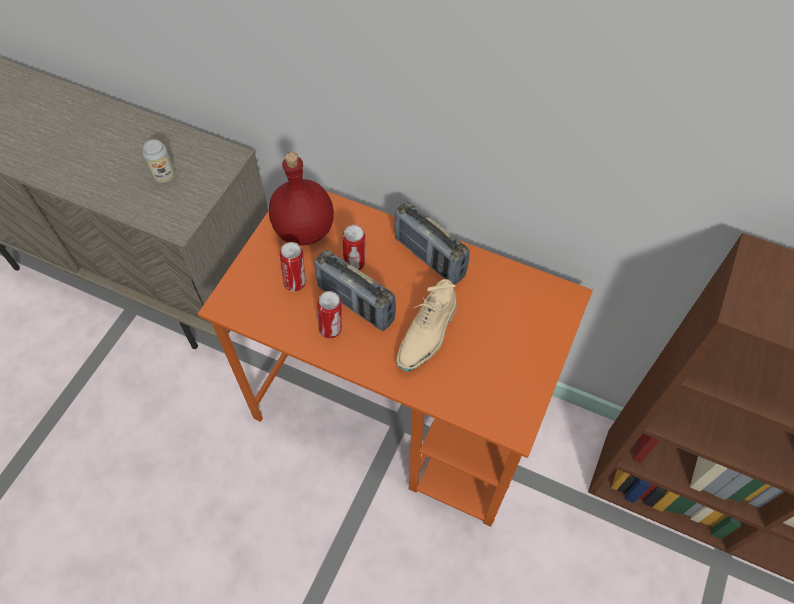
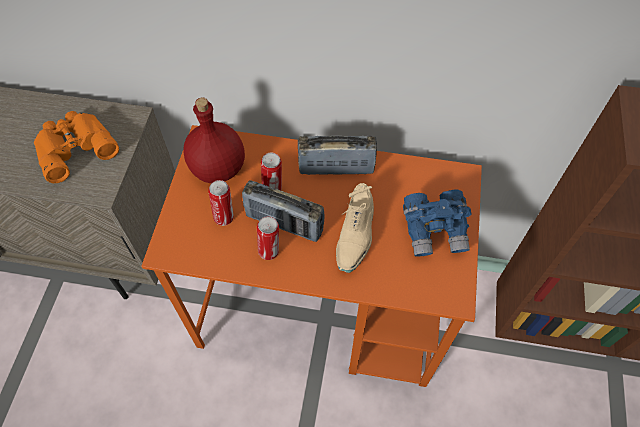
camera: 15 degrees left, 0 degrees up
(164, 176) = (74, 147): can -> orange binoculars
(429, 257) = (336, 168): radio -> radio turned 150 degrees clockwise
(516, 349) = (435, 230): none -> blue binoculars

